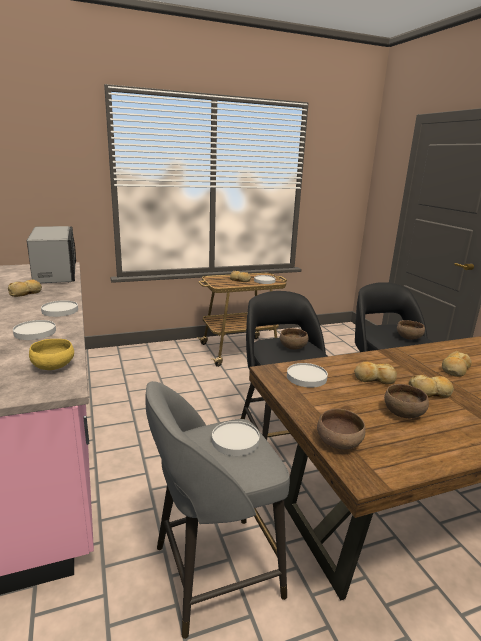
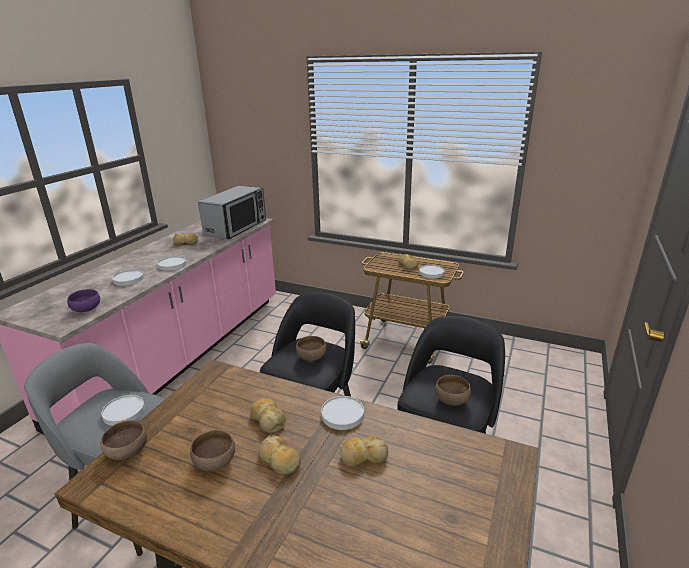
camera: 45 degrees right, 5 degrees up
(54, 366) = (87, 309): yellow bowl -> purple bowl
(307, 377) = (225, 389): white plate -> white plate (342, 415)

